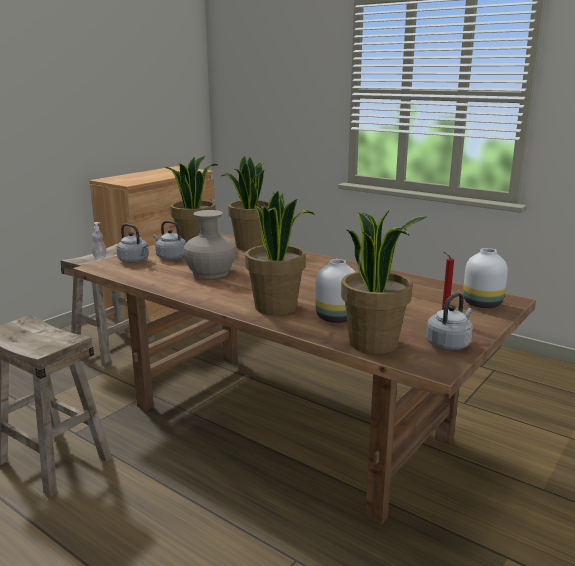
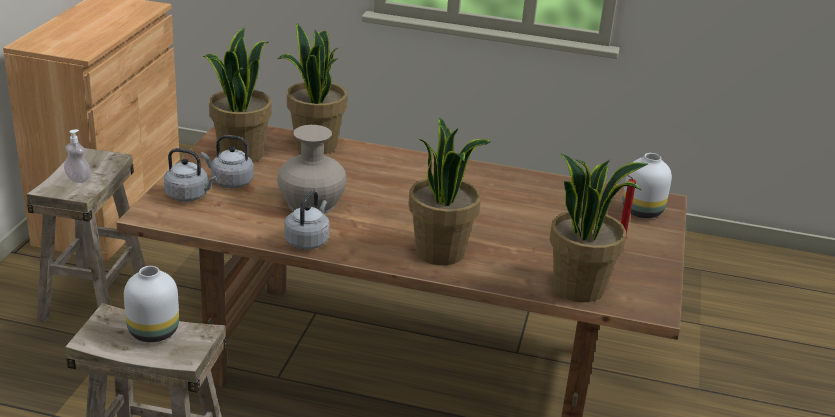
camera: 25 degrees left, 10 degrees up
(335, 317) = (514, 257): white vase -> white vase (152, 331)
(449, 344) = (647, 275): grey kettle -> grey kettle (308, 241)

